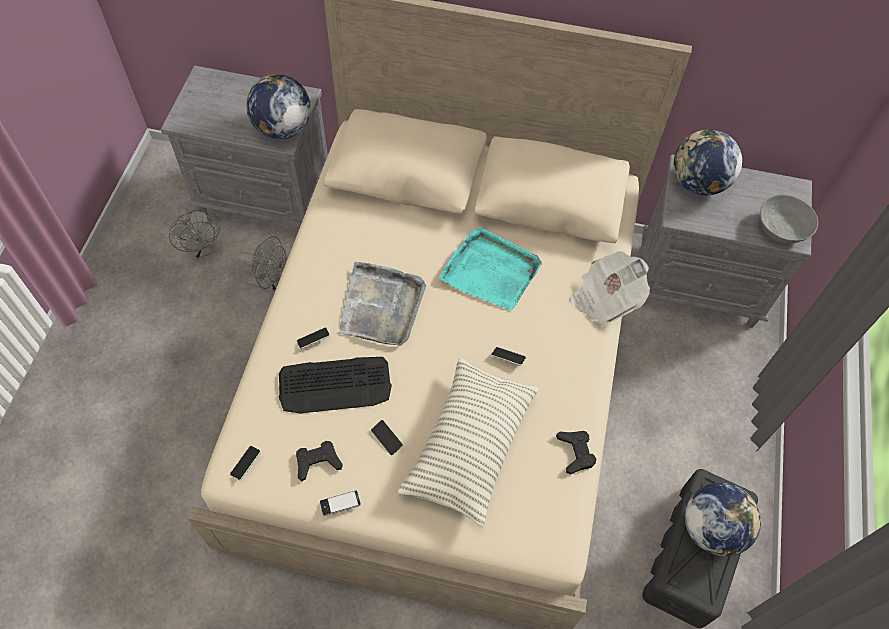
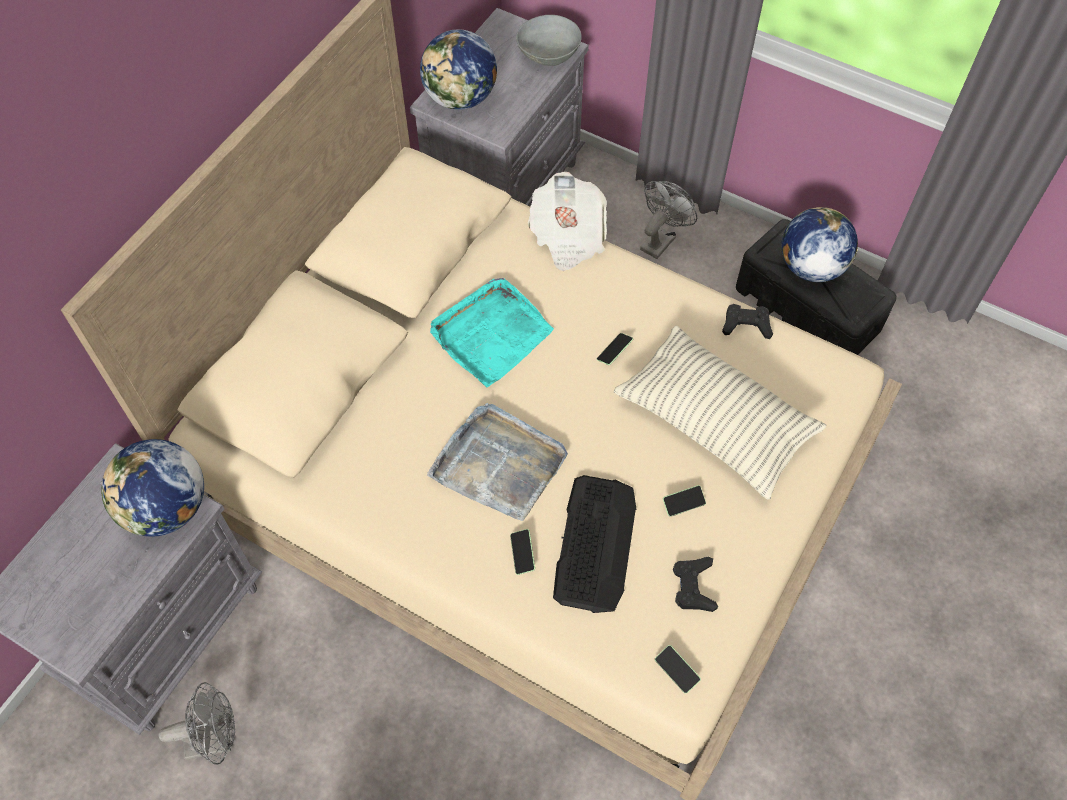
camera: 70 degrees left, 0 degrees up
(269, 282) = (314, 654): grey fan -> grey fan (660, 239)
(340, 504) = (753, 573): phone -> none

